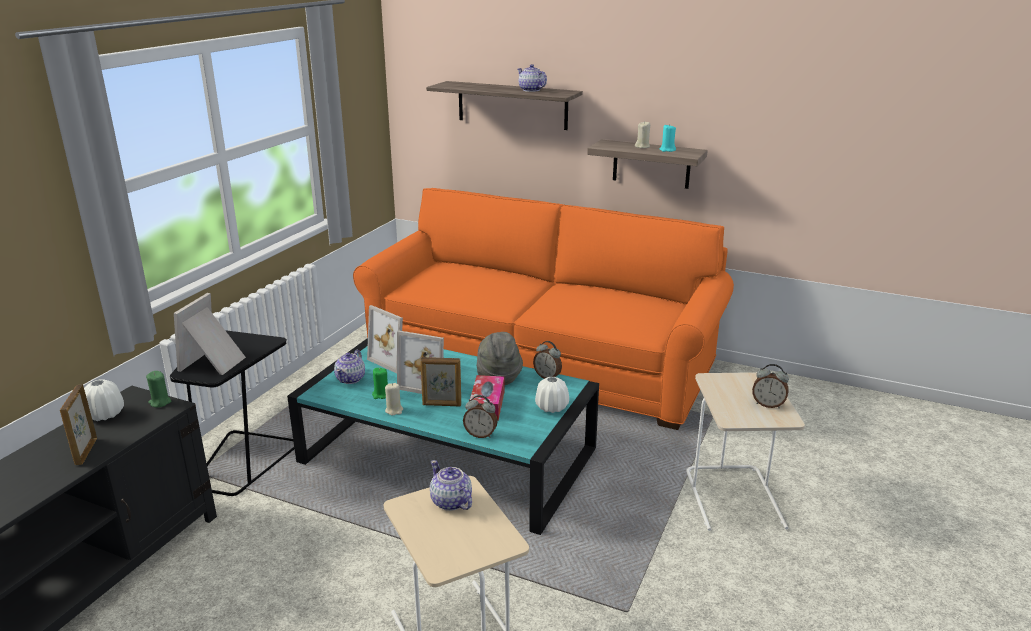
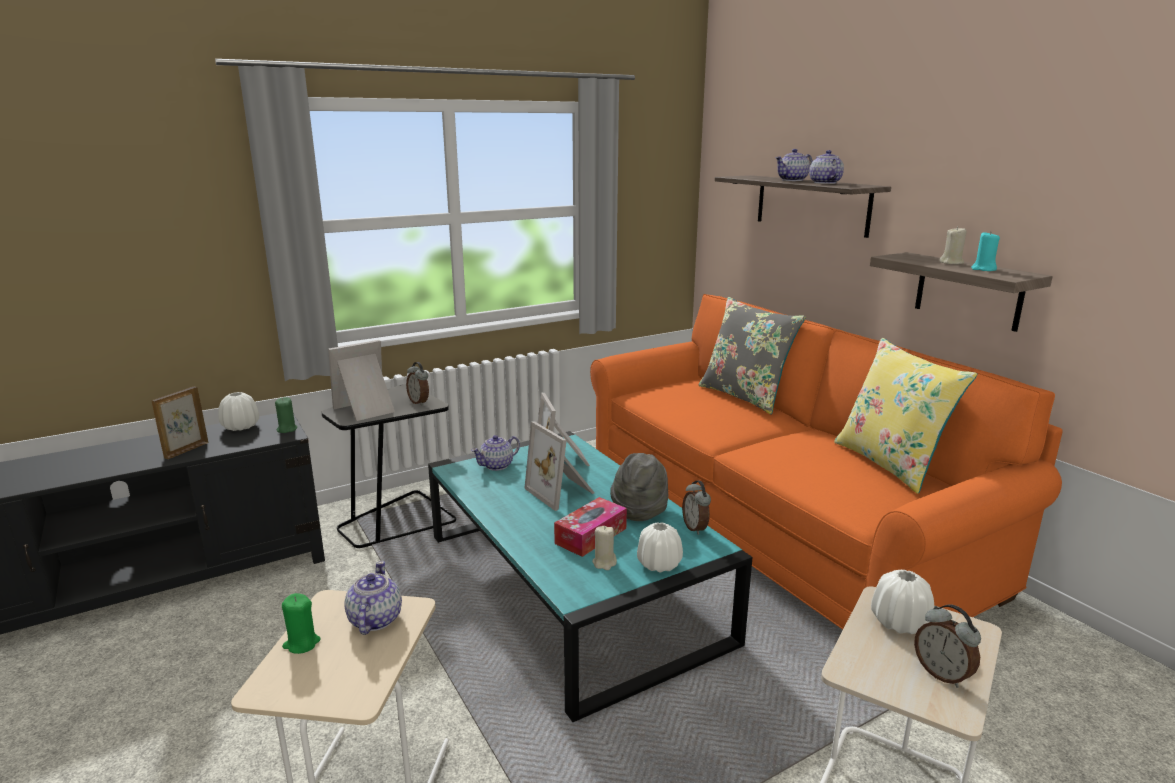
camera: 35 degrees right, 5 degrees down
(381, 395) = (503, 489): green candle -> green candle (301, 643)
(394, 410) = (495, 508): beige candle -> beige candle (604, 563)
(442, 405) = (546, 519): picture frame -> none
(480, 434) = (545, 565): alarm clock -> alarm clock (419, 402)
(491, 269) = (745, 396): none -> grey pillow
(500, 88) = (792, 180): none -> teapot
(631, 295) = (890, 463): none -> yellow pillow
(728, 387) = (899, 622): none -> white vase

